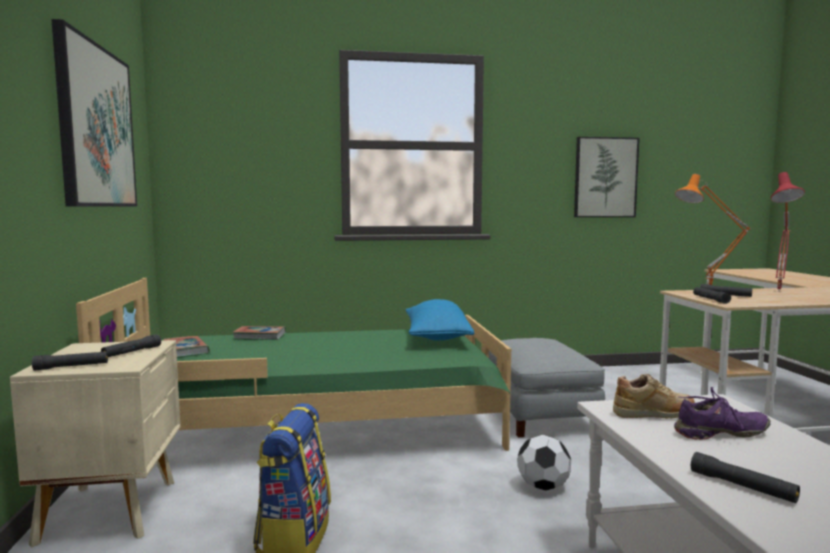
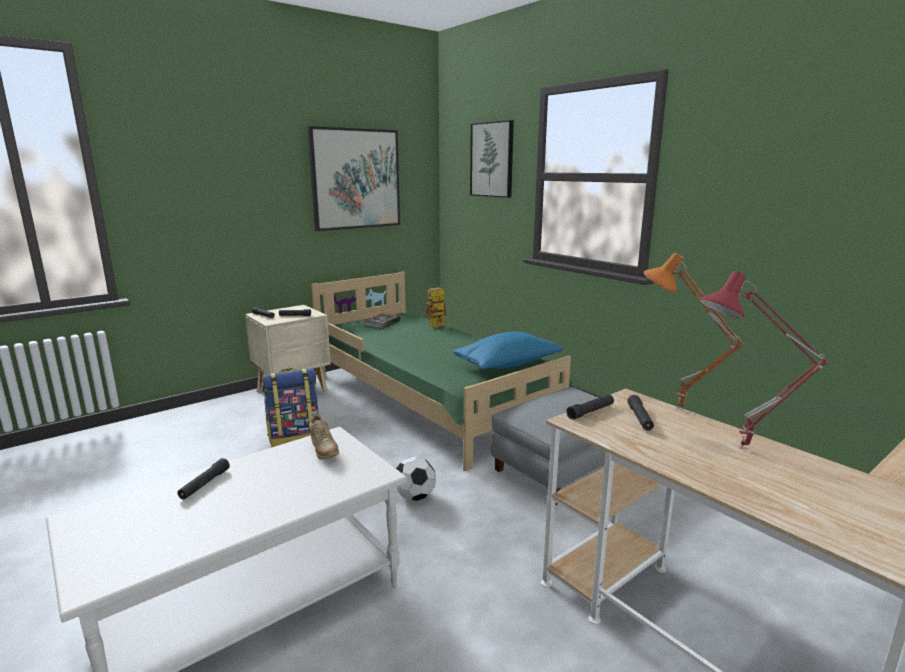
camera: 60 degrees right, 10 degrees up
(260, 336) = (433, 326): book -> toy robot
(605, 177) = (818, 225): picture -> picture (492, 159)
(721, 434) = (297, 476): purple shoe -> none

